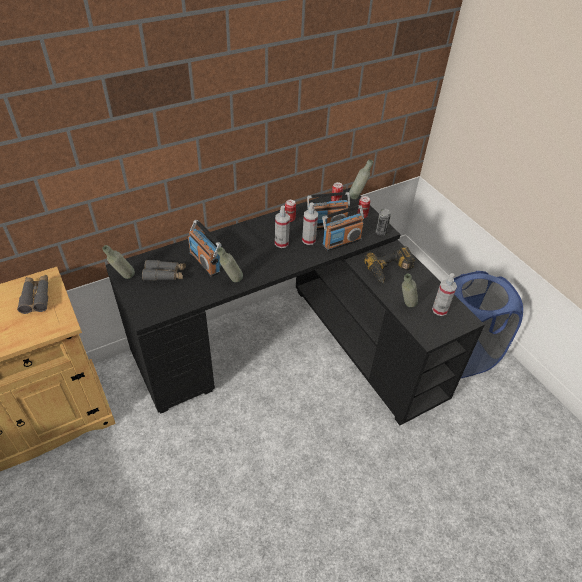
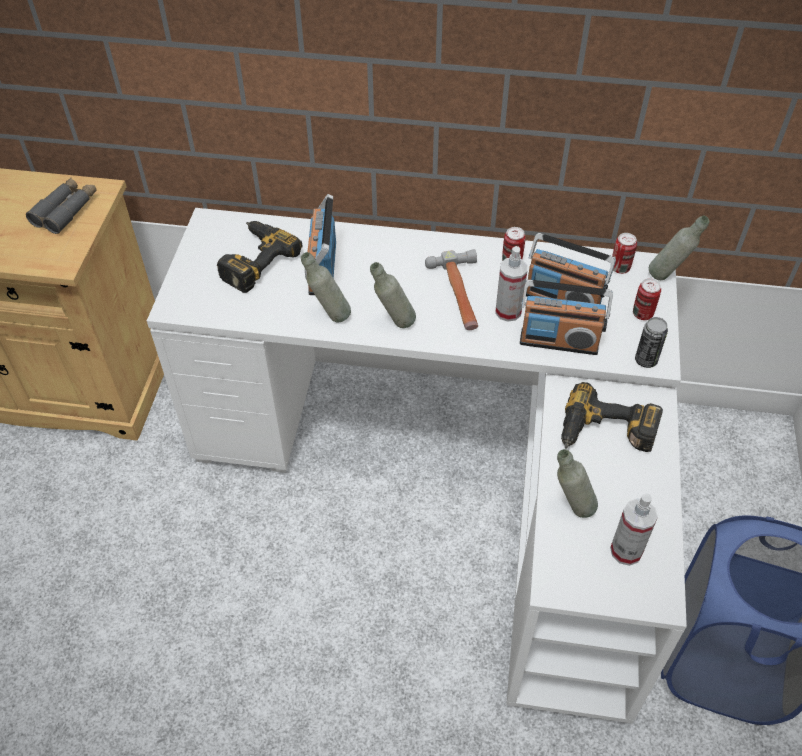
camera: 40 degrees right, 5 degrees up
(123, 279) = (198, 239): grey bottle -> grey bottle (394, 324)
(165, 274) = (253, 260): grey binoculars -> power drill
(281, 243) = (460, 295): spray bottle -> hammer
(294, 345) = (454, 476): black desk -> white desk

